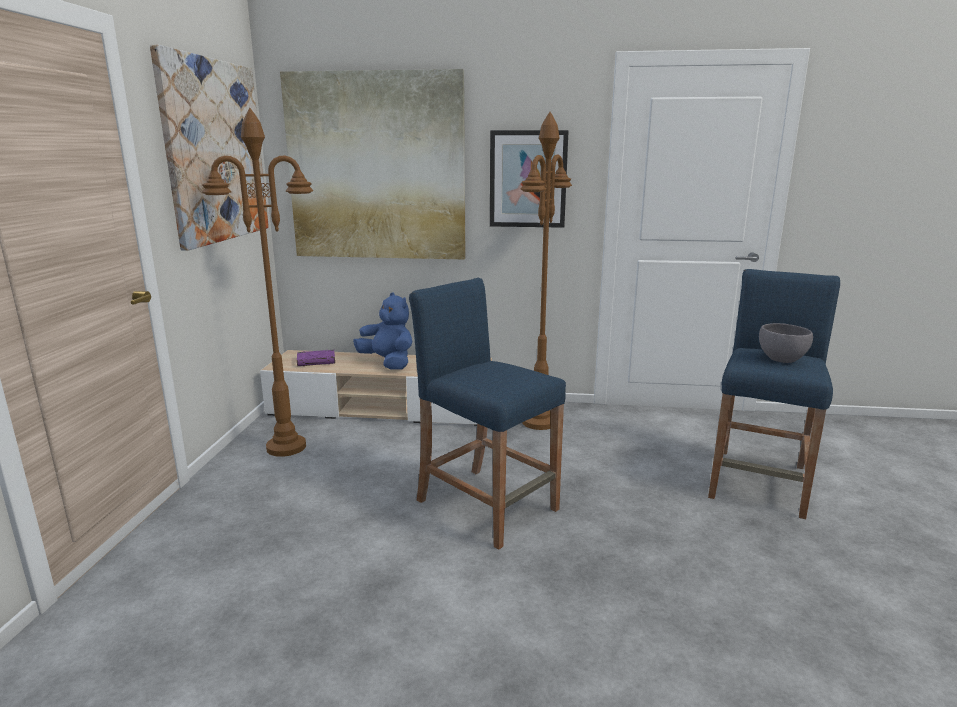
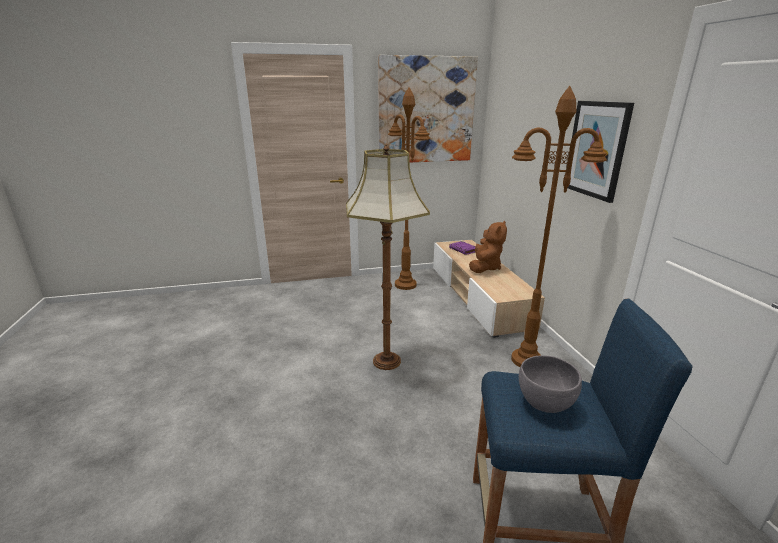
camera: 70 degrees right, 5 degrees up
(377, 167) = (522, 127): picture -> none
(388, 363) = (485, 267): blue plush toy -> brown plush toy
(486, 505) = (387, 360): blue stool -> floor lamp

